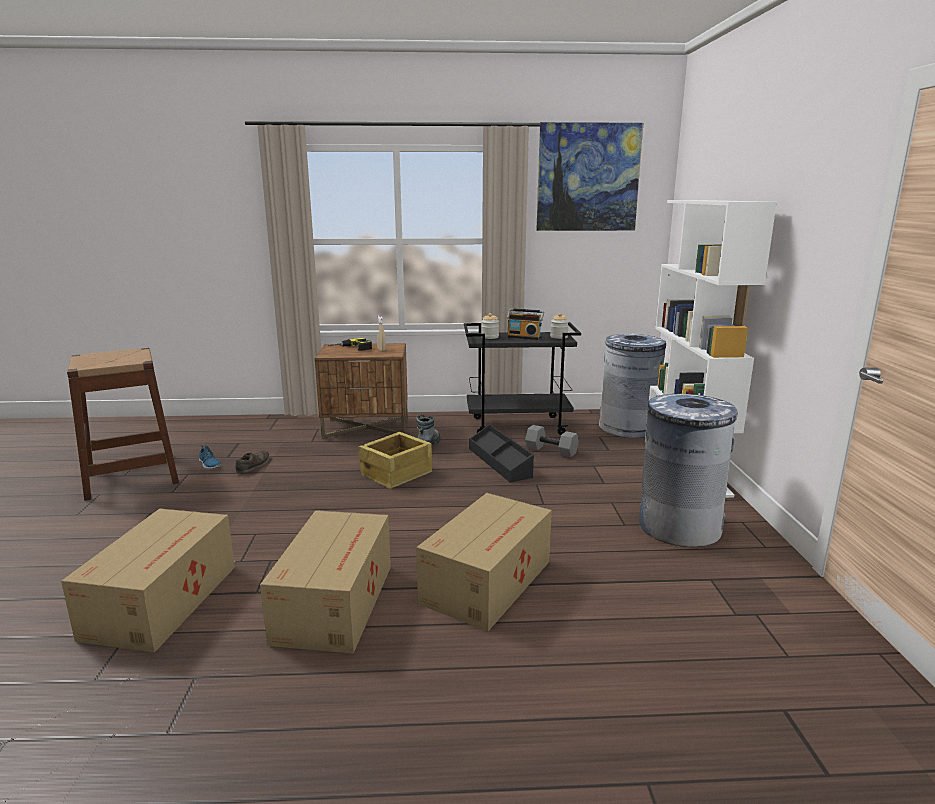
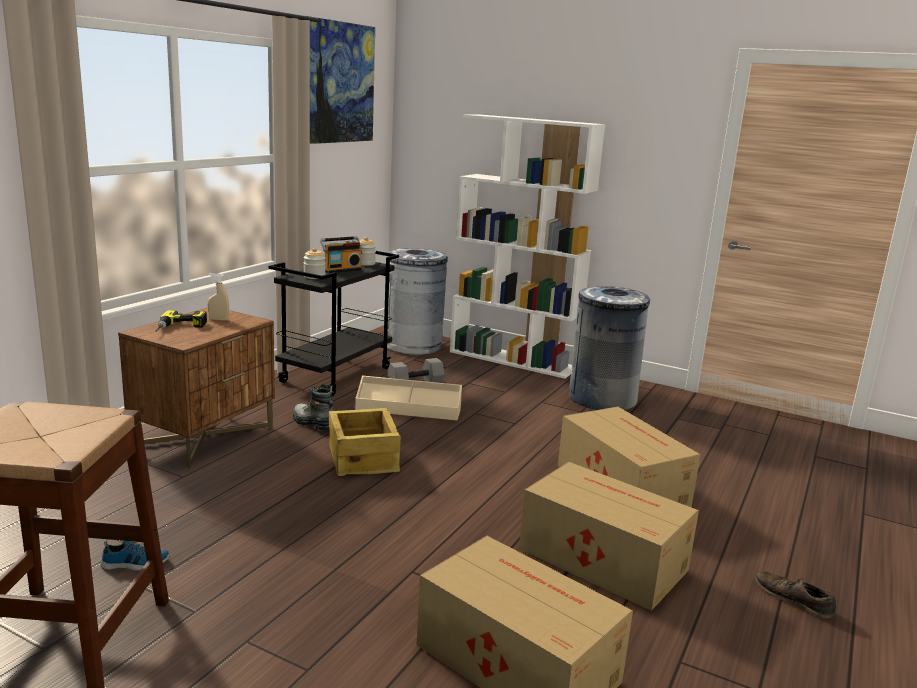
camera: 60 degrees left, 0 degrees up
(253, 465) = (198, 532): brown shoe -> brown shoe (793, 599)
(500, 462) = (408, 409): black storage box -> beige storage box

